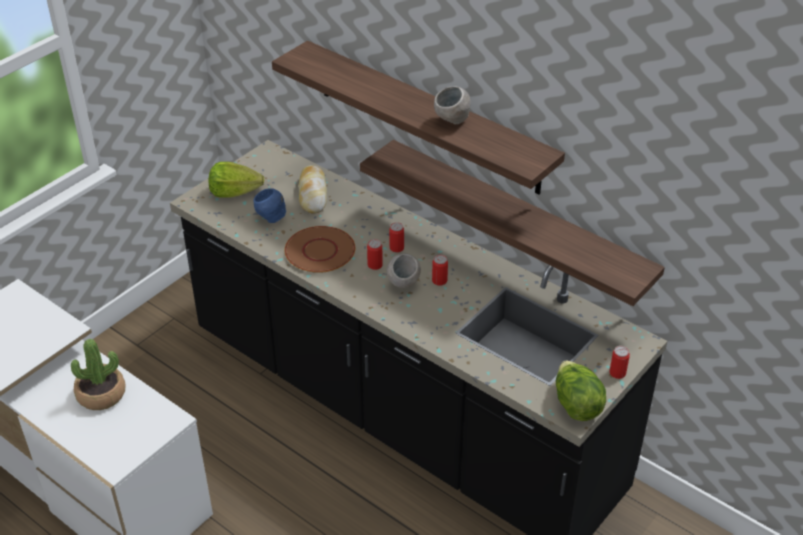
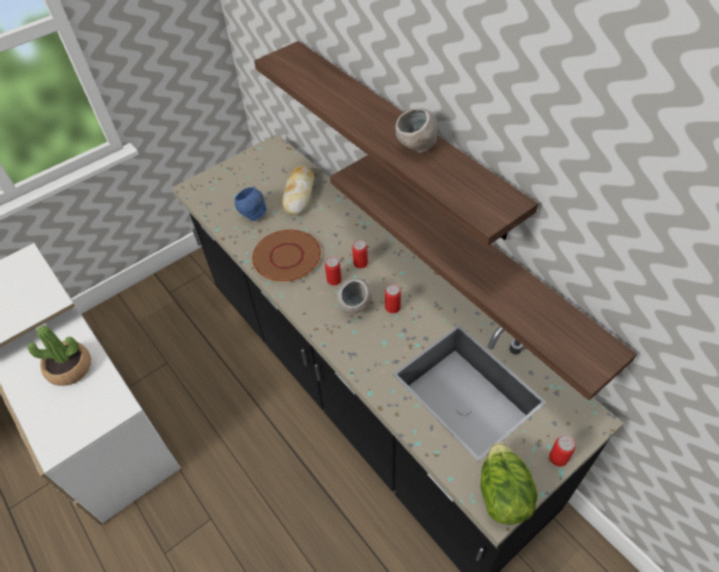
camera: 15 degrees right, 10 degrees up
(234, 192) = (230, 184): lettuce -> none

